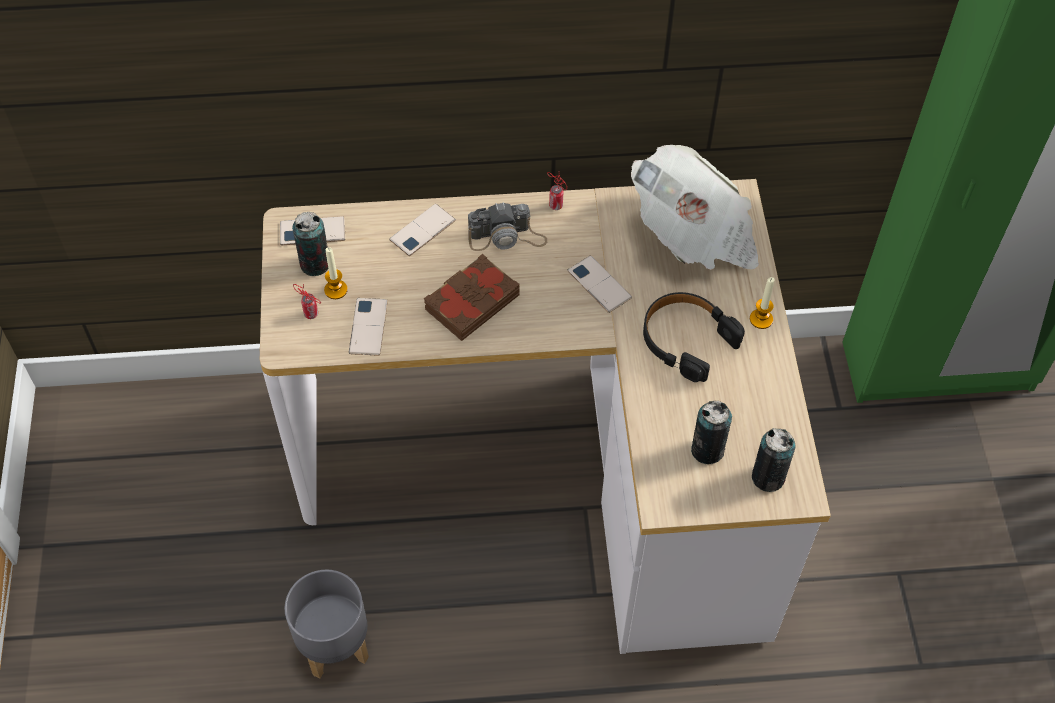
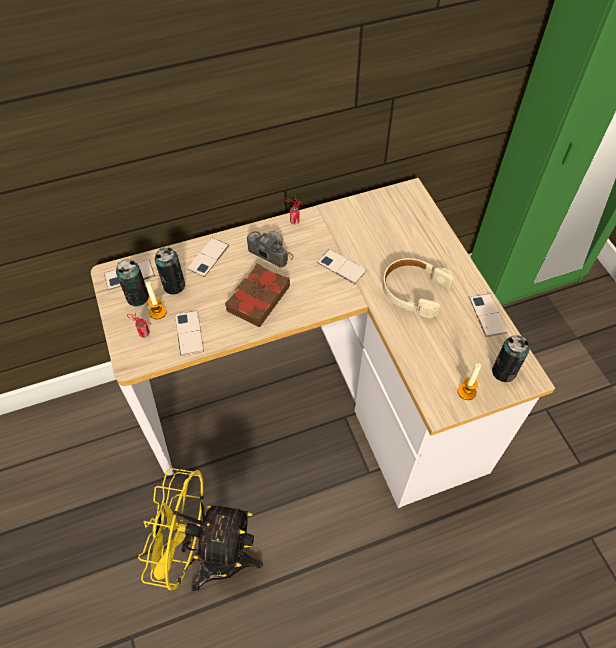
camera: 15 degrees left, 0 degrees up
(335, 646) = (209, 555): grey planter -> yellow fan
(507, 237) = (268, 249): camera -> camera turned 120 degrees counterclockwise
(686, 340) = (413, 291): black headphones -> beige headphones
(695, 235) = (393, 221): newspaper -> none
(707, 450) = (456, 363): can -> can (174, 286)
(761, 319) = (456, 265): candle -> candle (466, 392)
(777, 397) = (487, 315): none -> phone

